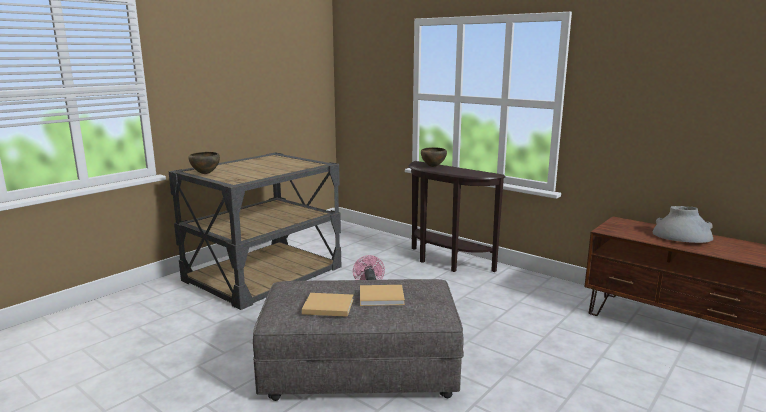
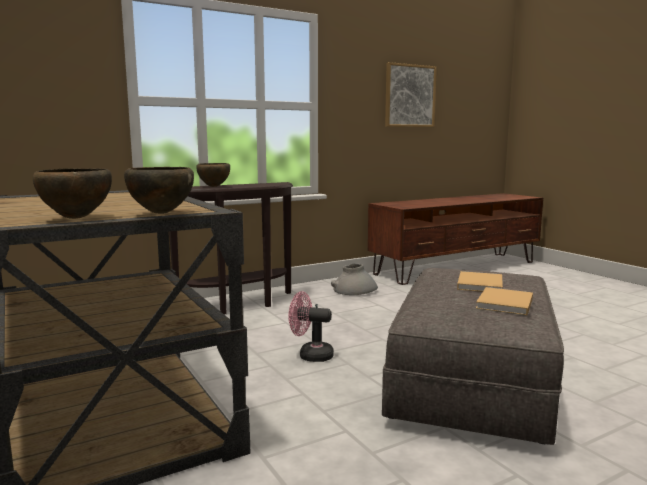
camera: 70 degrees left, 5 degrees down
(222, 179) = (161, 213): none -> brown bowl
(681, 236) = (428, 201): grey vase -> grey vase (354, 290)
(700, 96) = (409, 96): none -> picture

